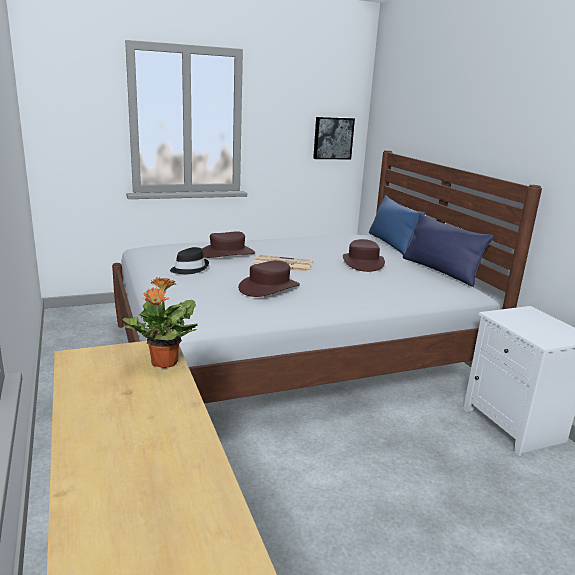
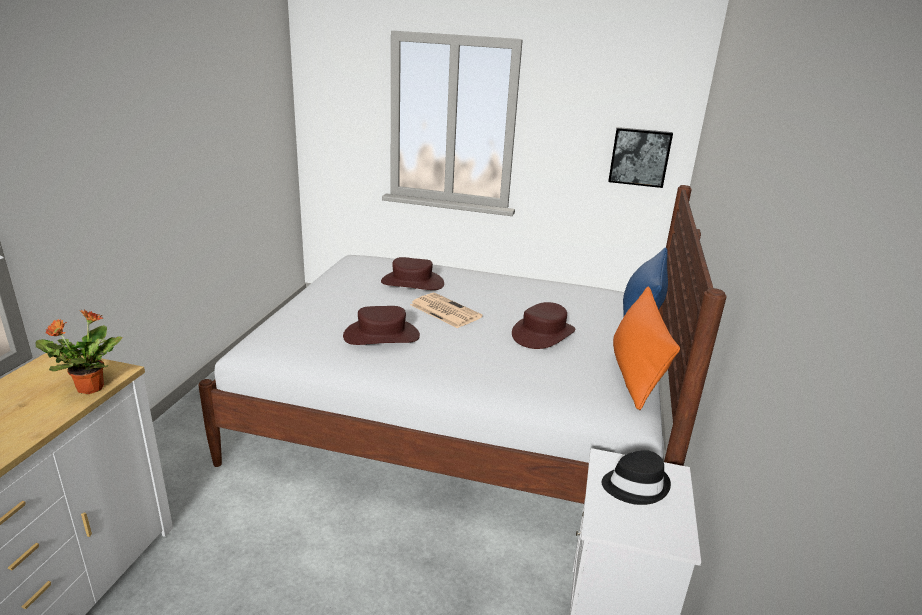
camera: 35 degrees right, 5 degrees up
(189, 268) = (347, 292): black hat -> black hat (635, 485)
(440, 271) = (635, 373): blue pillow -> orange pillow

